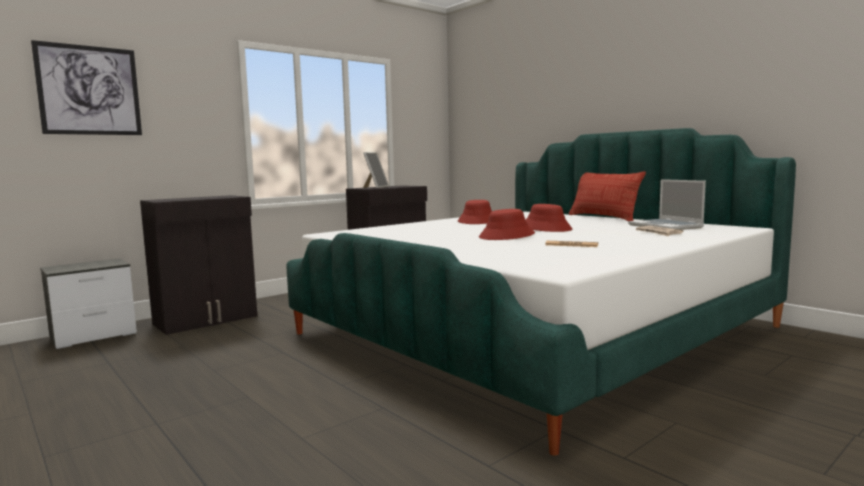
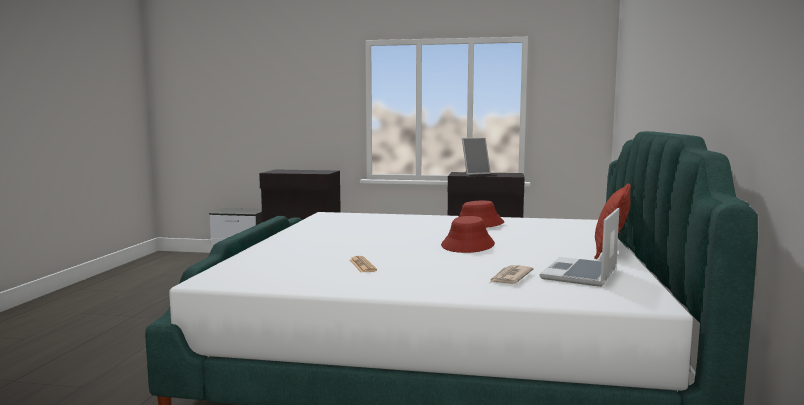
camera: 50 degrees right, 0 degrees up
(89, 90) = (260, 90): picture -> none
(507, 236) = (390, 244): red hat -> none

